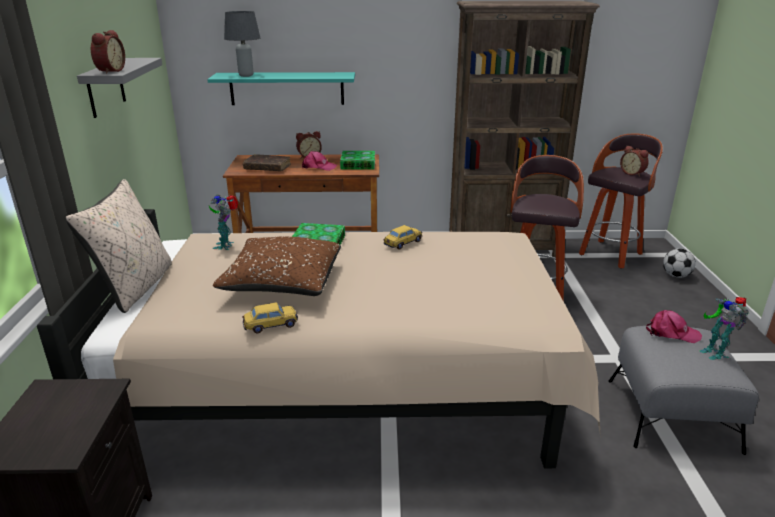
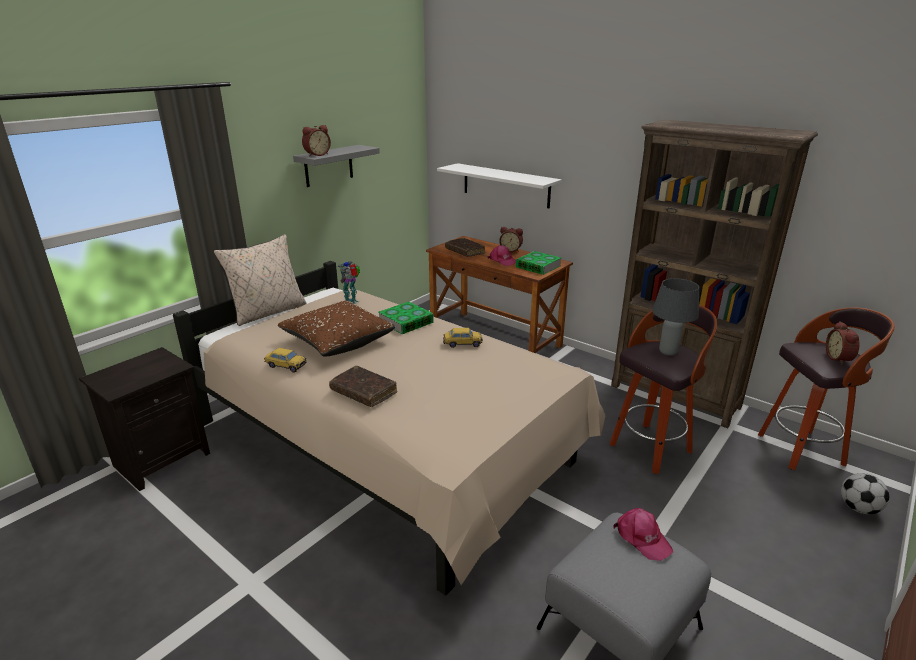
camera: 40 degrees right, 0 degrees up
(246, 75) = (469, 169): grey table lamp -> grey table lamp (668, 352)
(287, 88) = (505, 185): turquoise shelf -> white shelf
(394, 313) = (363, 392): none -> brown book
(714, 352) = (657, 580): toy robot -> none

